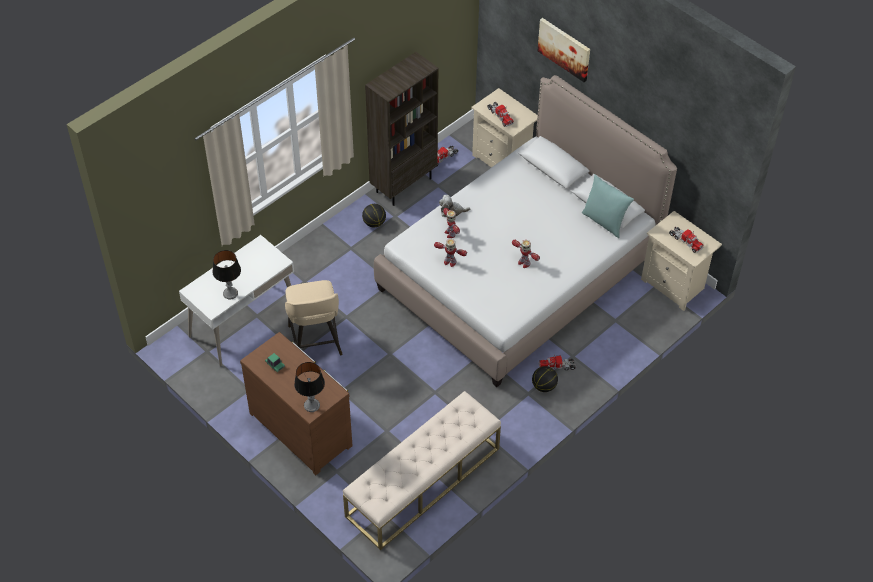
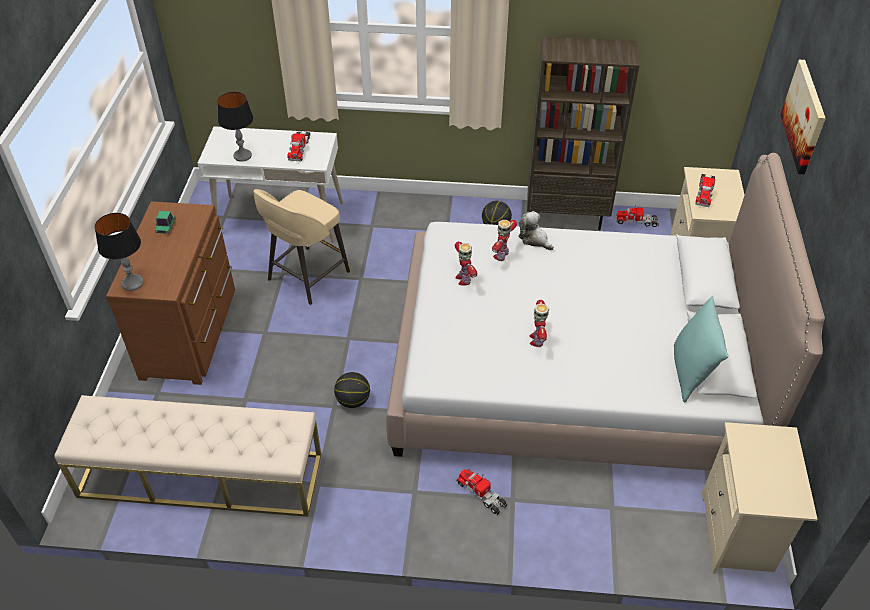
camera: 50 degrees right, 5 degrees down
(544, 386) = (440, 500): basketball -> basketball (353, 400)
(685, 241) = (766, 473): toy truck -> toy truck (299, 148)

